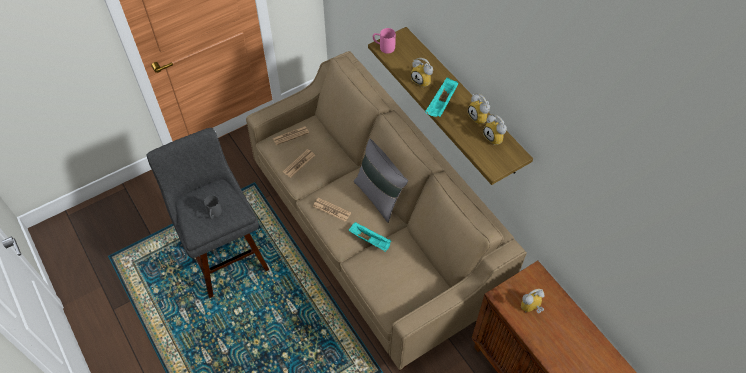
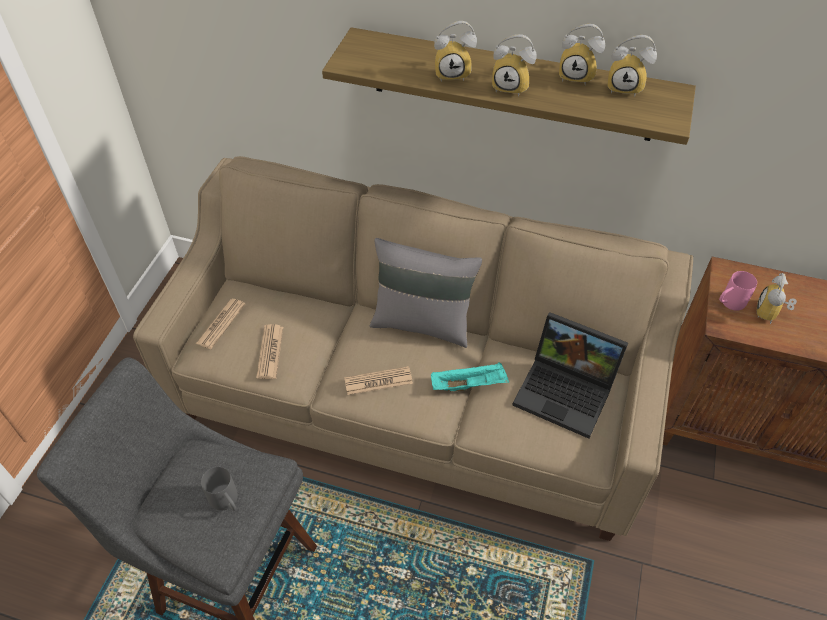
camera: 40 degrees left, 5 degrees down
(383, 47) = (350, 63): pink mug -> pink mug (728, 303)
(411, 276) = (567, 392): none -> laptop
(441, 104) = (512, 87): turquoise tray -> alarm clock

